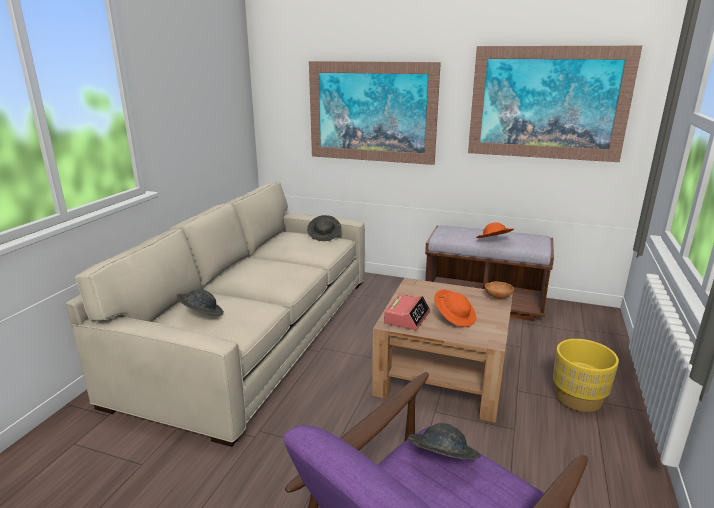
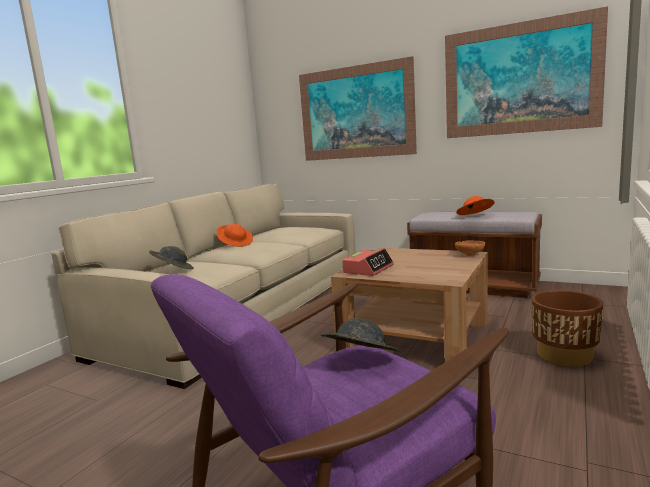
camera: 10 degrees right, 10 degrees down
(324, 236) = (314, 226): grey hat -> none
(454, 318) = (417, 268): orange hat -> orange hat (236, 244)
(578, 398) = (564, 355): yellow planter -> brown planter

